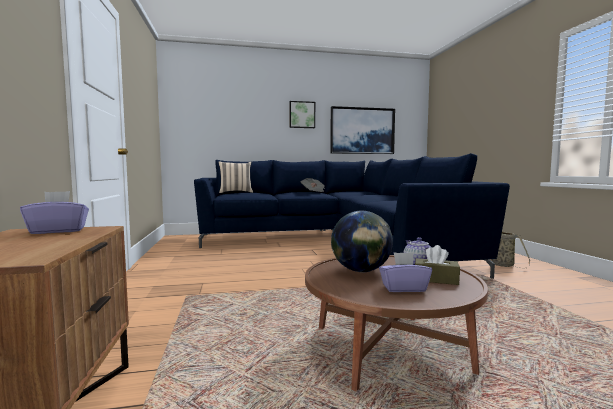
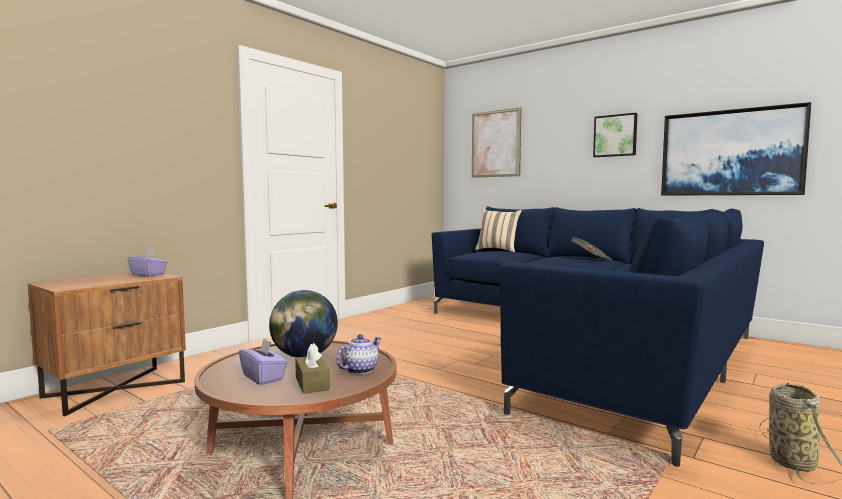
camera: 50 degrees right, 0 degrees up
(212, 111) = (495, 144): none -> picture

